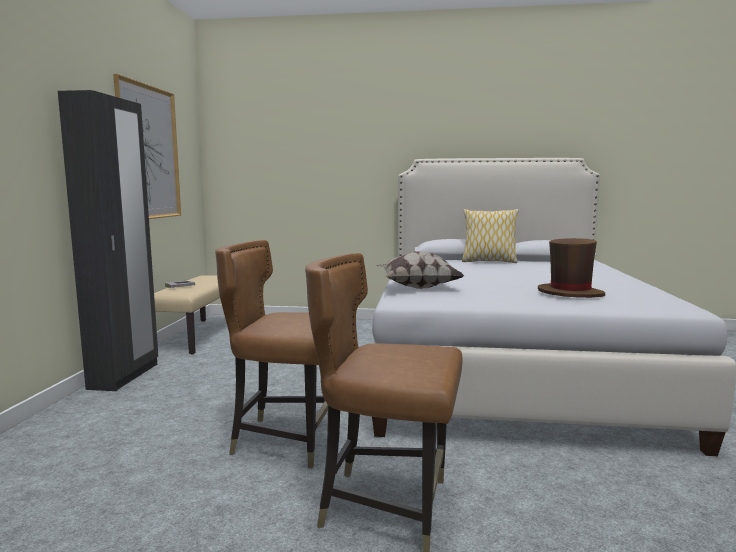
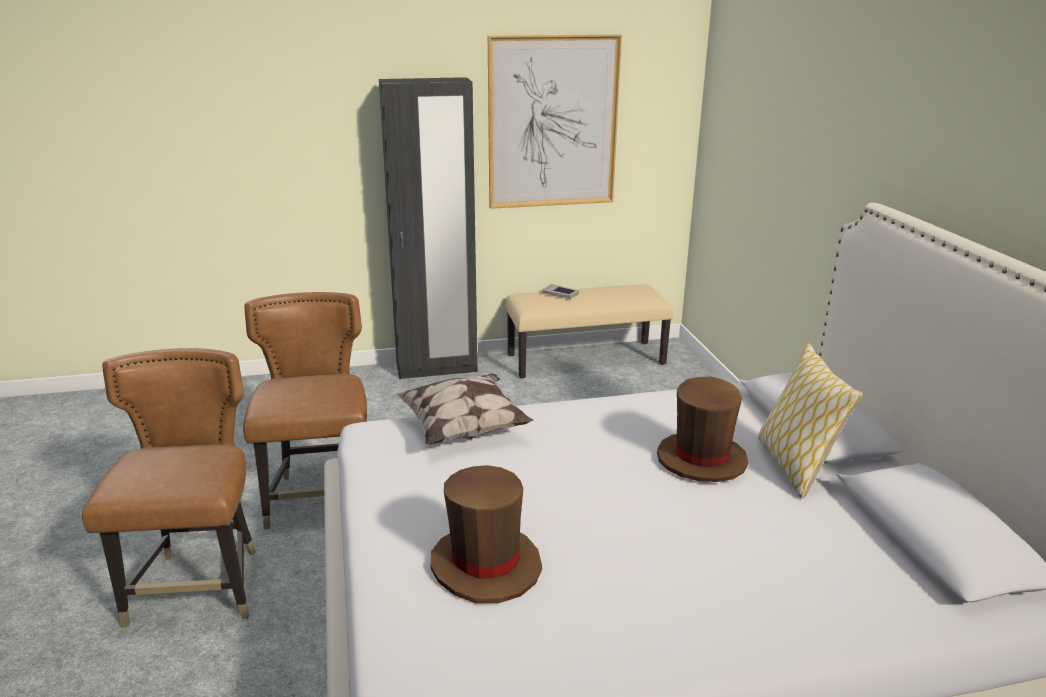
camera: 70 degrees right, 15 degrees up
(478, 267) = (701, 460): none -> brown hat

